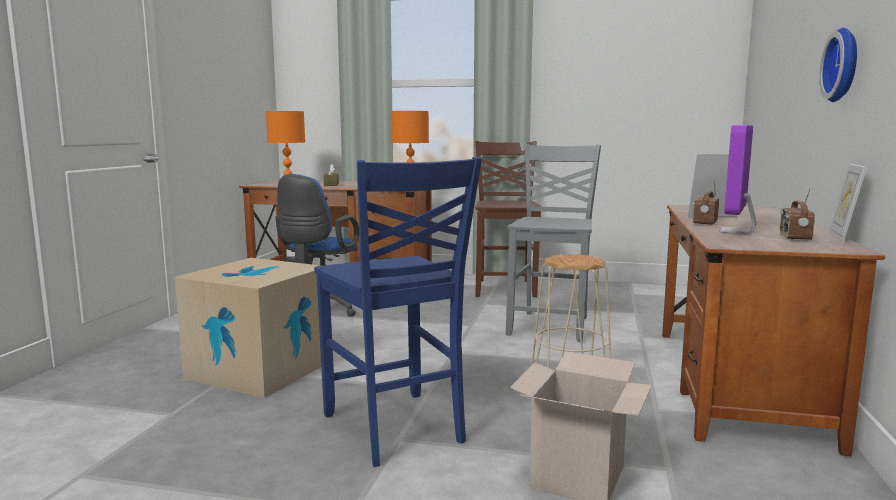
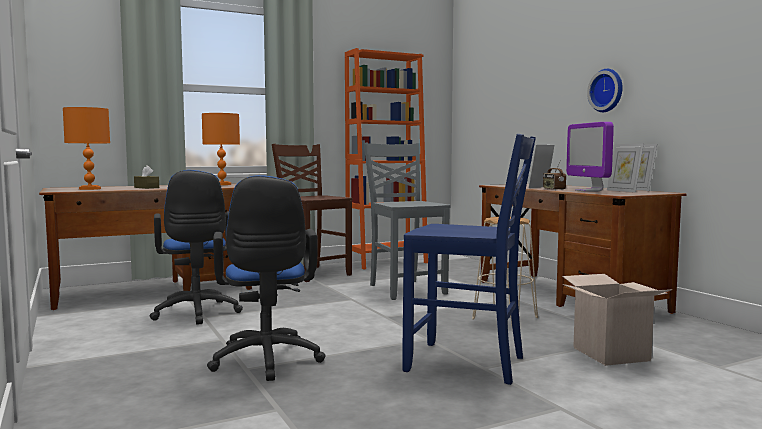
camera: 40 degrees left, 5 degrees down
(259, 369) = (266, 362): cardboard box -> blue office chair
(612, 288) = (386, 262): none -> orange bookcase
(794, 238) = (623, 191): radio -> picture frame

